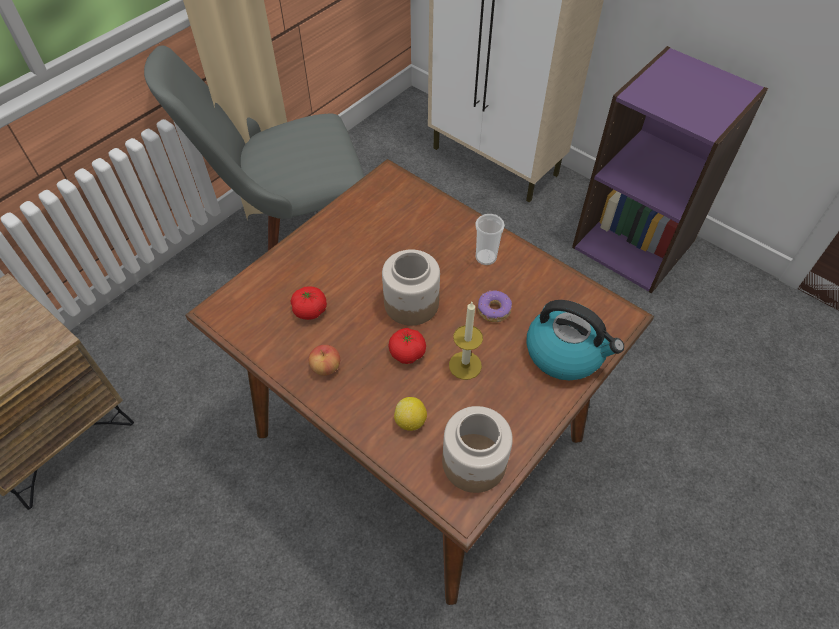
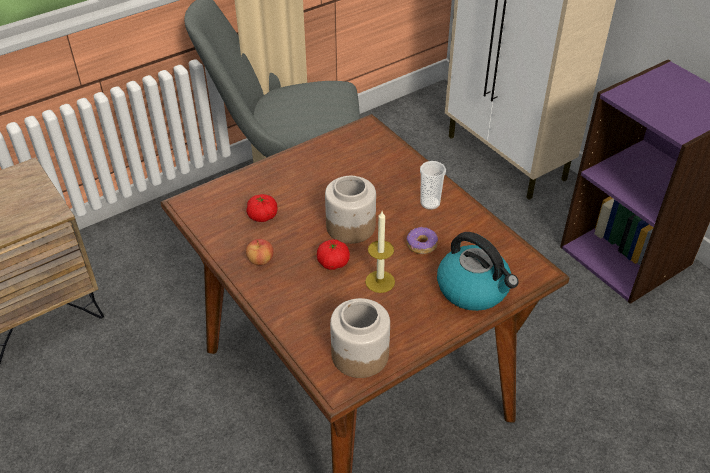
camera: 15 degrees right, 10 degrees down
(410, 421) = (317, 314): lemon -> none

